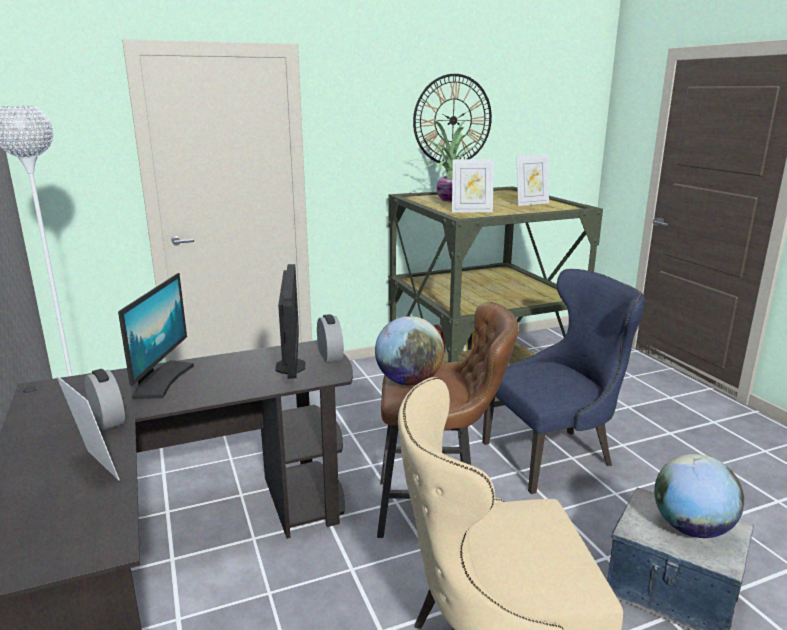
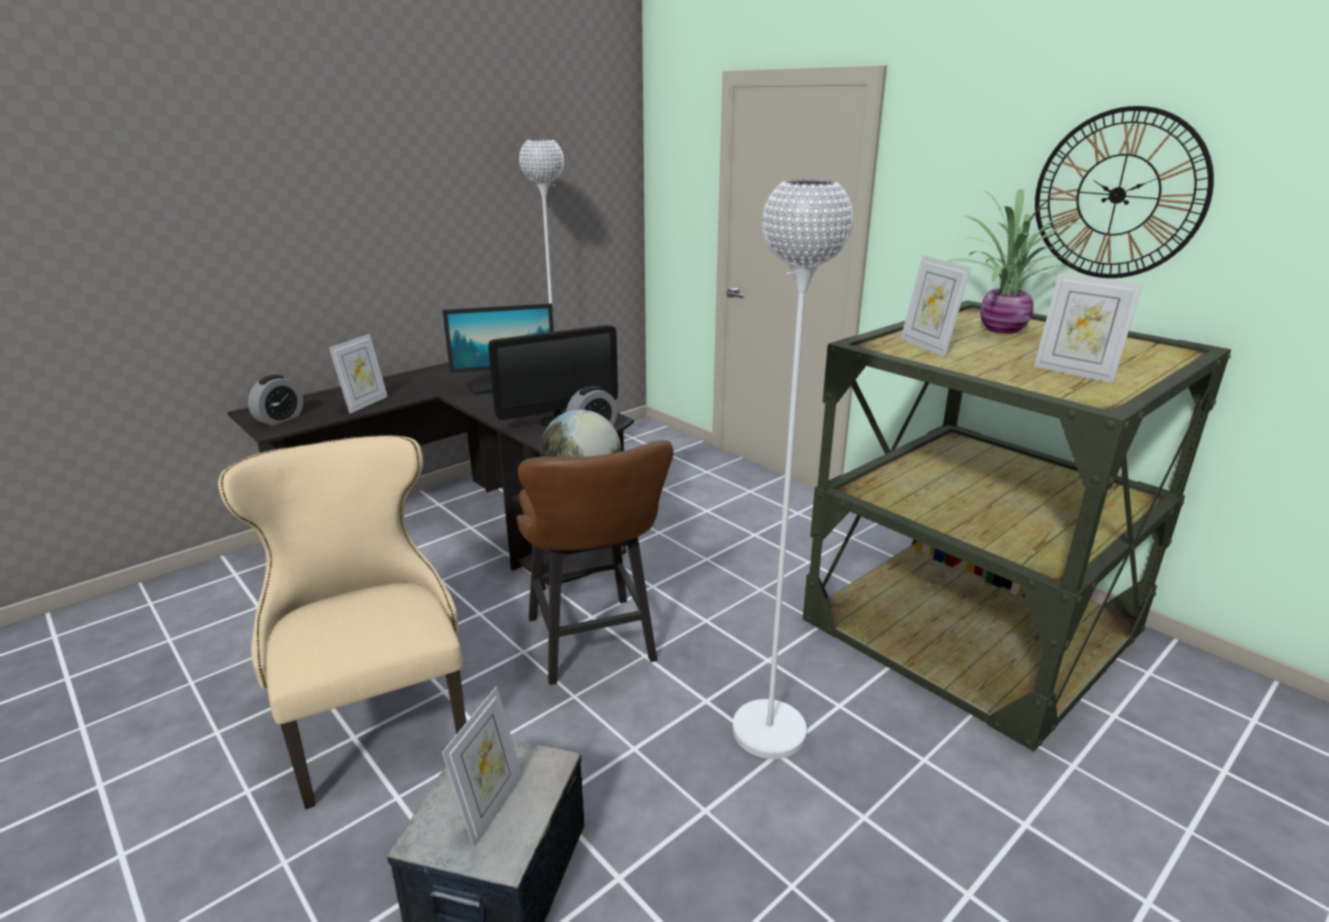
camera: 70 degrees right, 5 degrees up
(108, 420) = (433, 389): alarm clock -> alarm clock (280, 419)
(553, 455) = (769, 732): blue chair -> white floor lamp
(691, 528) = (490, 807): globe -> picture frame

